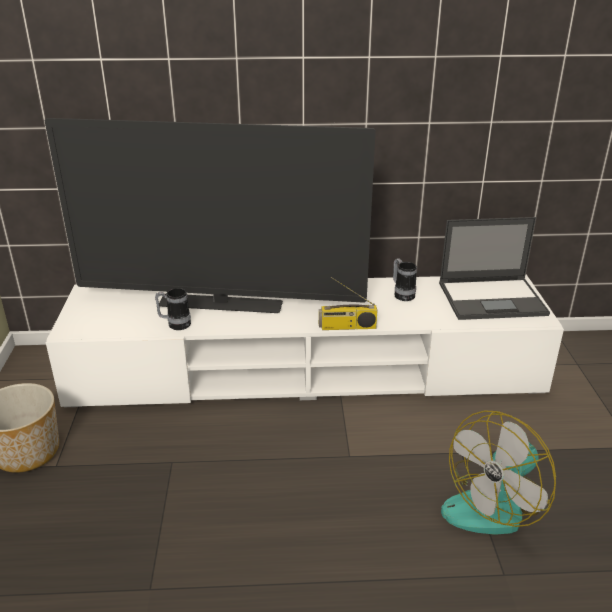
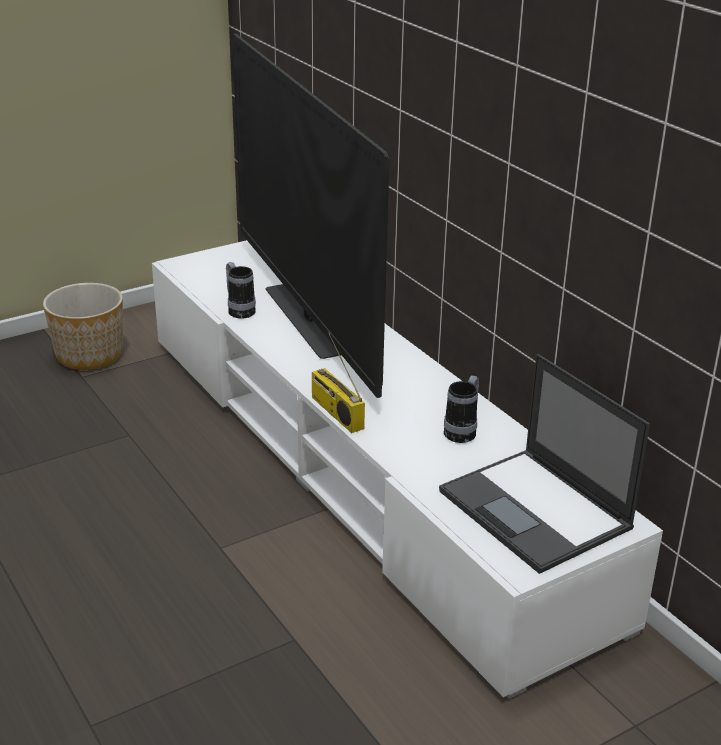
camera: 60 degrees right, 0 degrees up
(494, 504) = (210, 692): fan -> none

